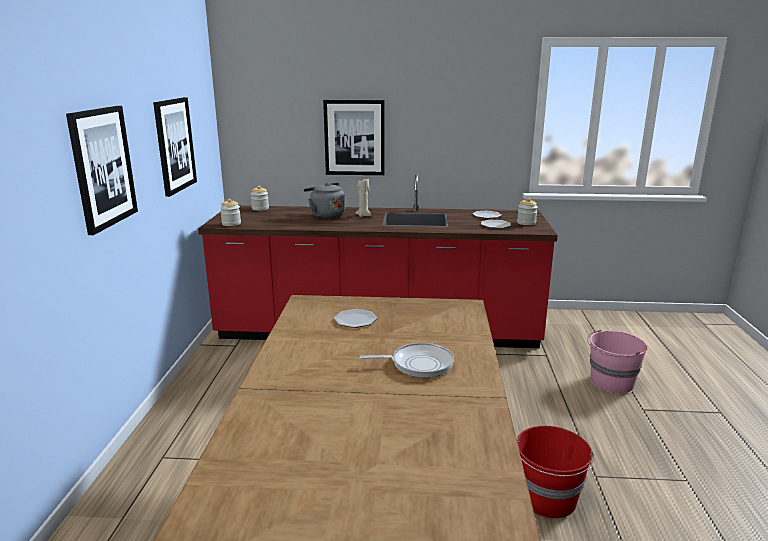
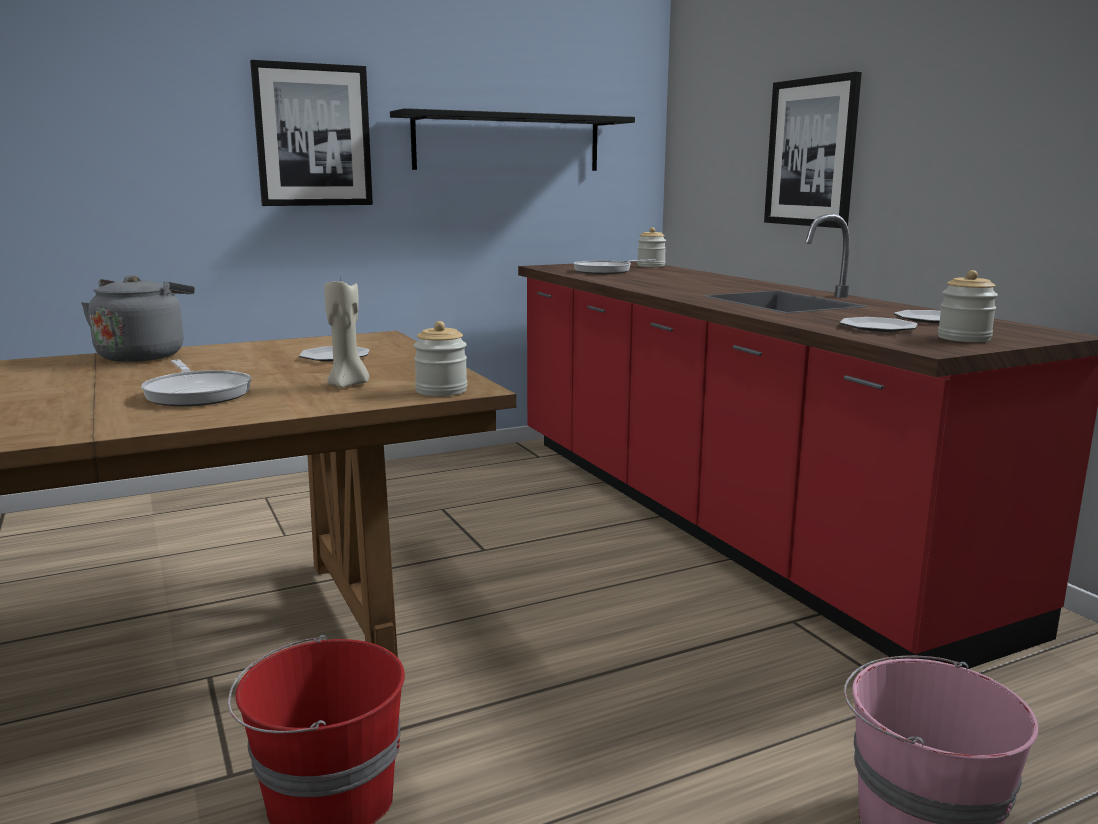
camera: 60 degrees right, 5 degrees down
(174, 145) = (508, 143): picture -> black shelf
(231, 223) = (559, 268): jar -> jar (441, 390)
(264, 219) = (606, 271): none -> frying pan
(326, 215) = (687, 279): grey kettle -> grey kettle (144, 355)
(363, 215) = (731, 287): beige candle -> beige candle (348, 385)

